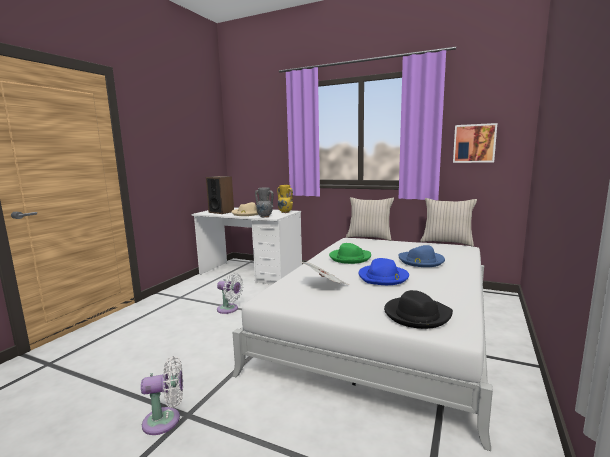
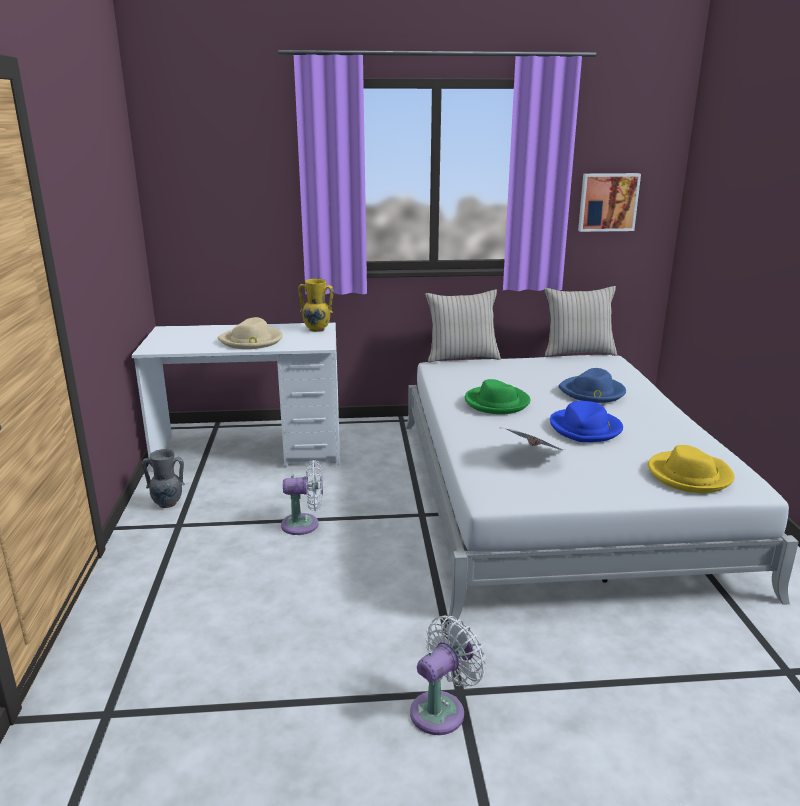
camera: 30 degrees left, 10 degrees up
(221, 212) = (188, 342): speaker -> none
(265, 217) = (302, 345): grey vase -> grey vase (168, 504)
(416, 315) = (689, 475): black hat -> yellow hat

